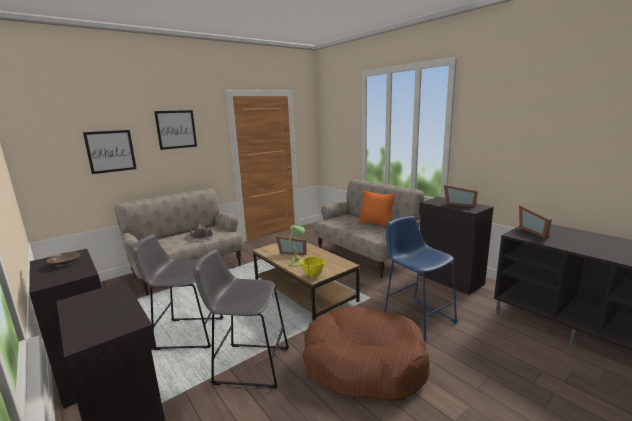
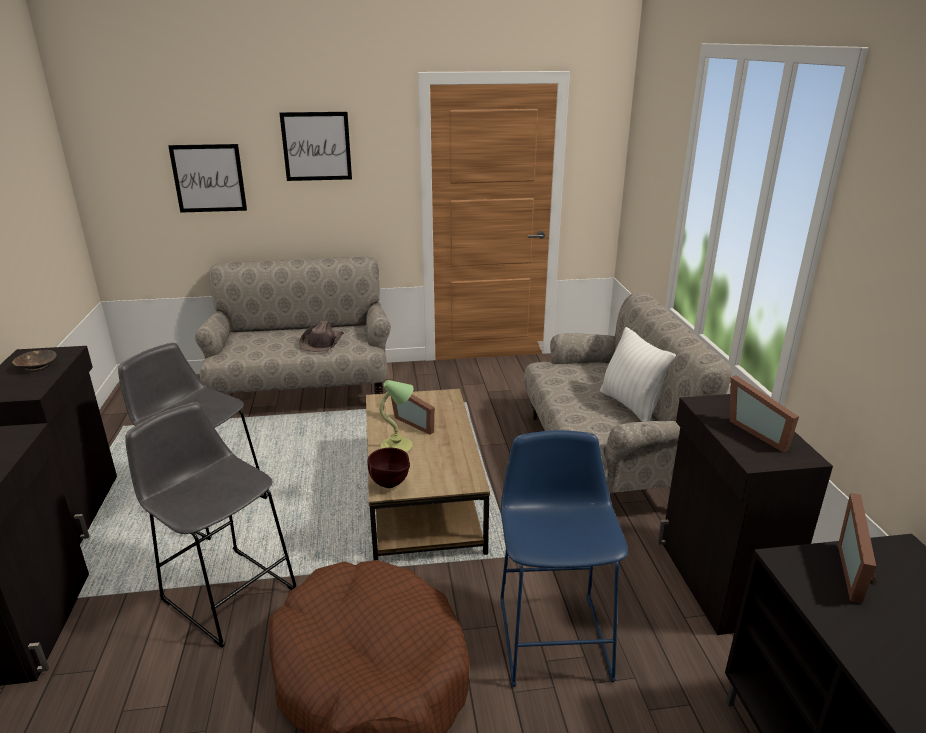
camera: 30 degrees right, 10 degrees up
(314, 276) = (391, 485): yellow bowl -> brown bowl
(376, 224) = (631, 405): orange pillow -> white pillow

